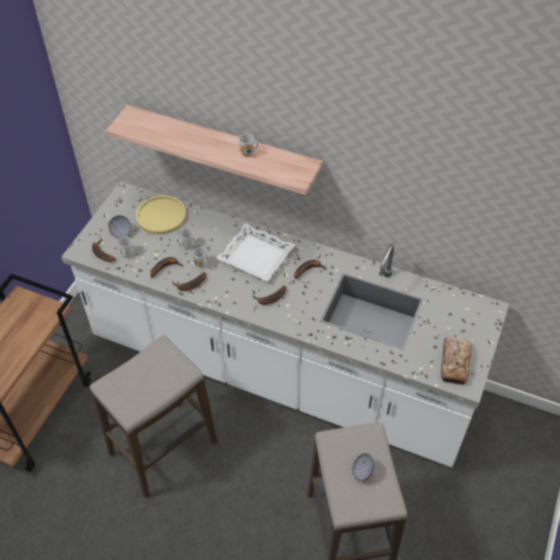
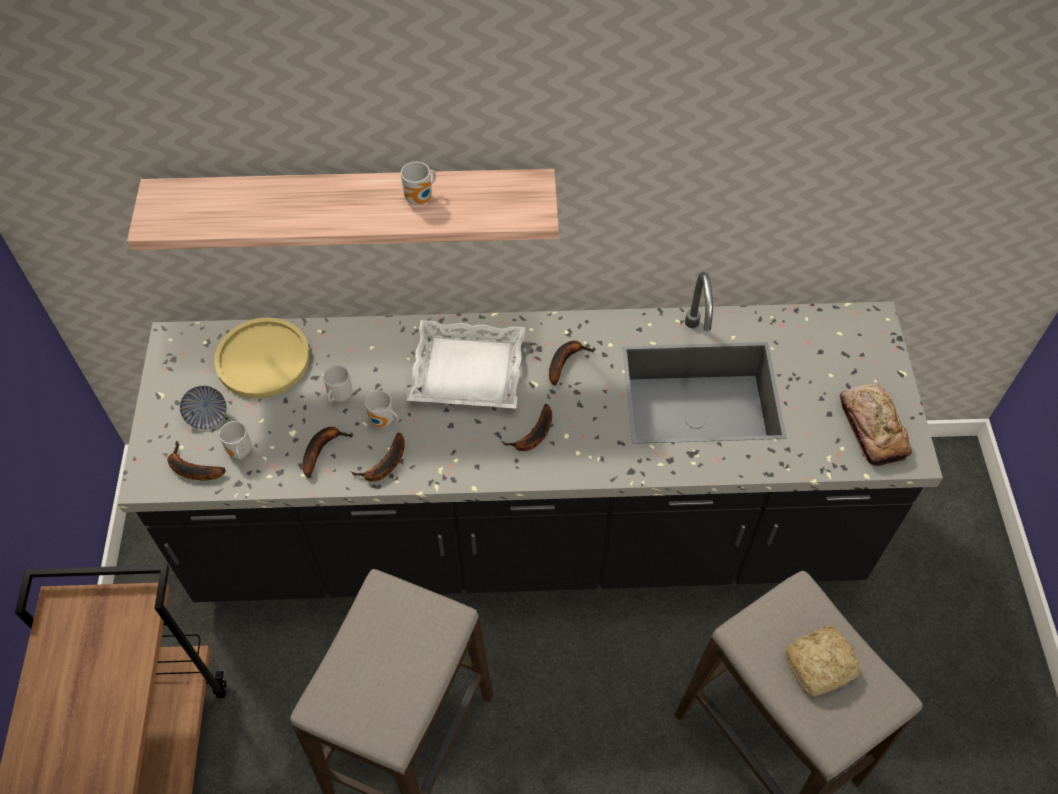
camera: 25 degrees left, 5 degrees up
(280, 370) = (529, 532): white counter -> black counter
(362, 471) = (821, 665): bowl -> bread

